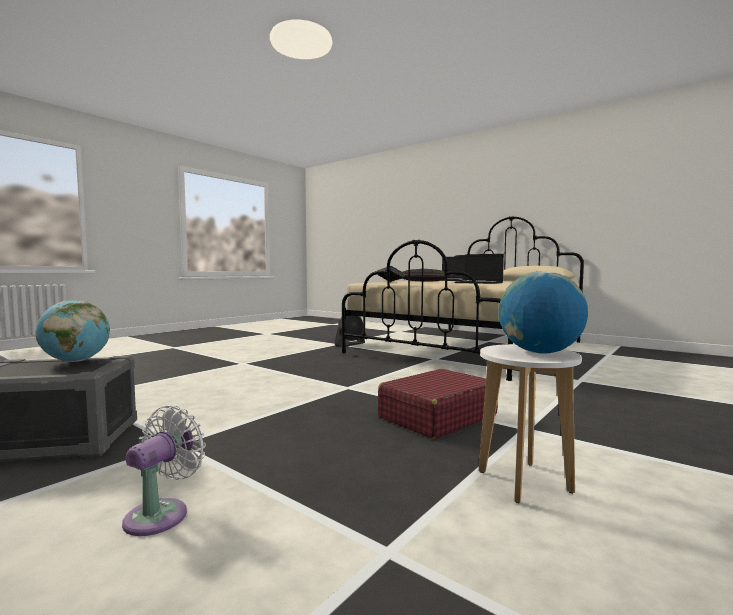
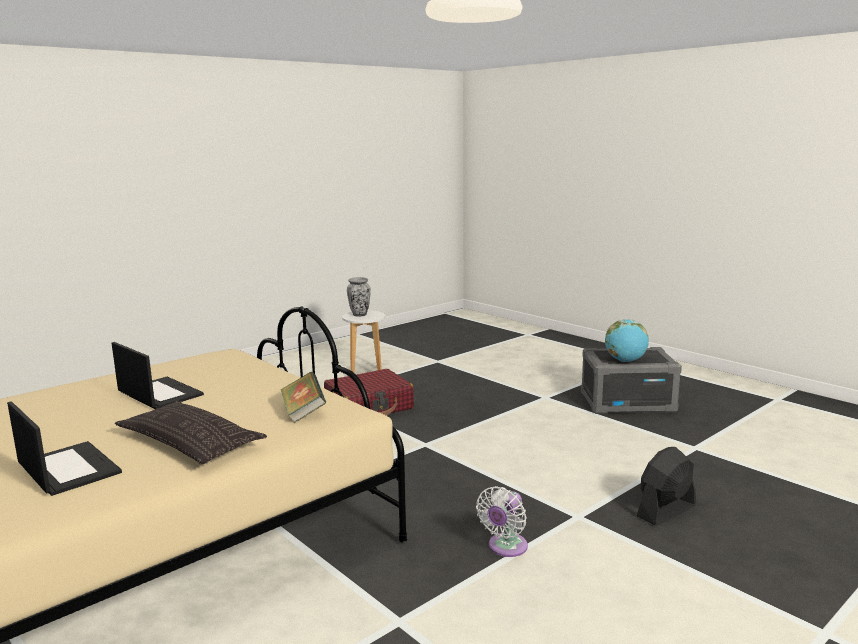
camera: 170 degrees left, 10 degrees up
(161, 514) = (522, 372): white fan -> white fan (505, 548)
(350, 344) = (366, 617): black fan -> black fan (666, 511)
(539, 352) = (359, 315): globe -> vase

